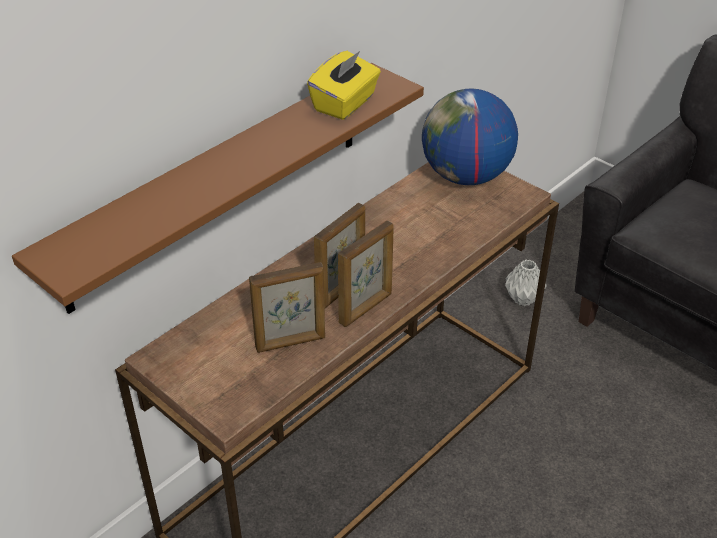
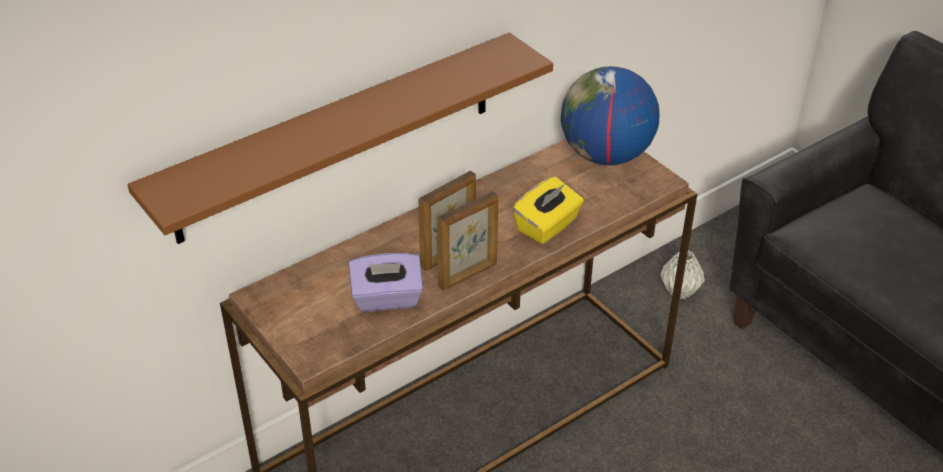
camera: 10 degrees right, 0 degrees up
(291, 343) = (387, 299): picture frame -> purple tissue box
(345, 103) = (470, 72): yellow tissue box -> yellow tissue box (547, 226)

